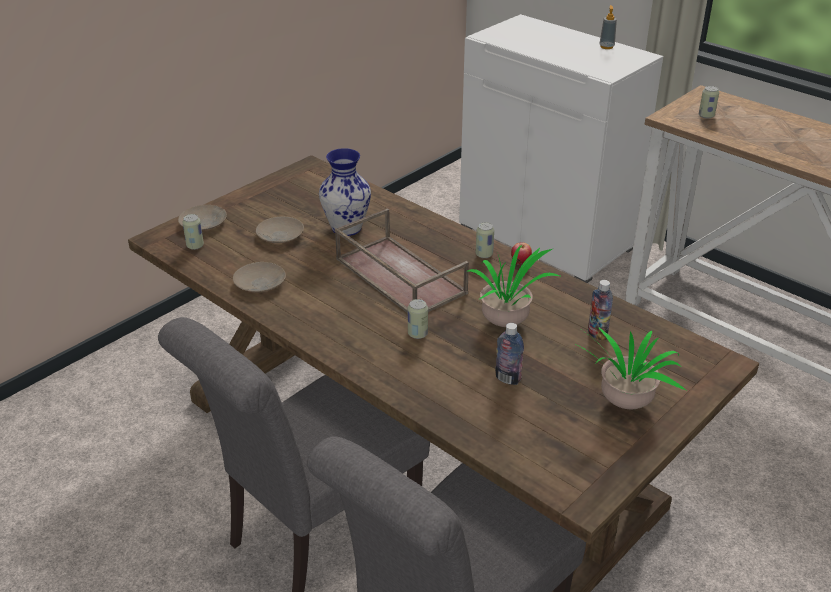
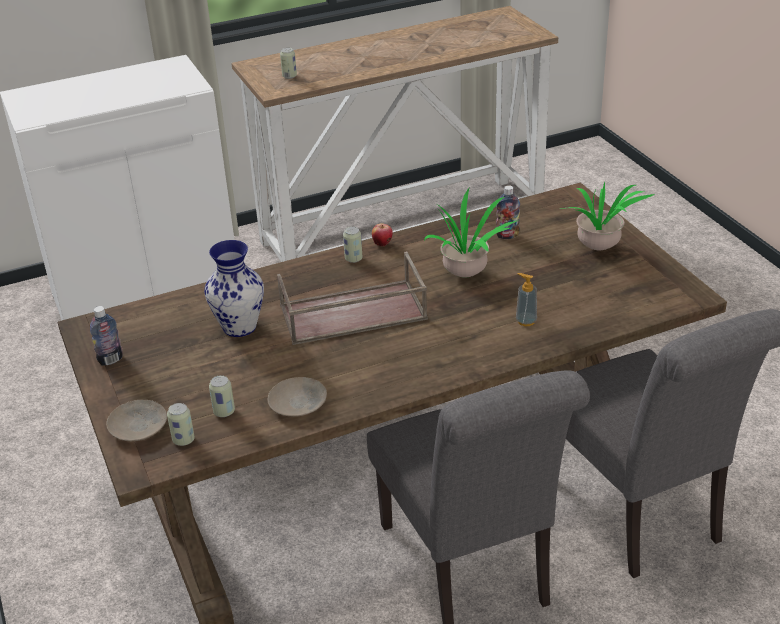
camera: 65 degrees left, 0 degrees up
(280, 236) = (216, 374): beige plate -> none
(417, 334) = (451, 323): can -> can (224, 412)
(508, 378) = (540, 292): bottle -> bottle (110, 360)
(606, 47) = (135, 72): soap dispenser -> soap dispenser (526, 321)

